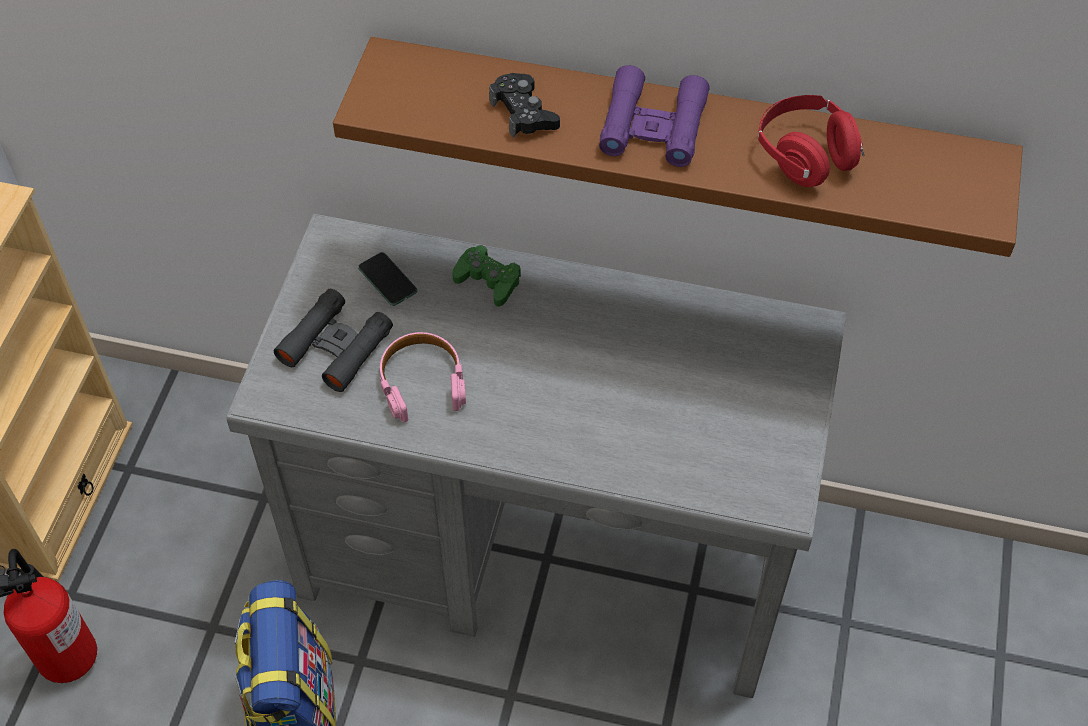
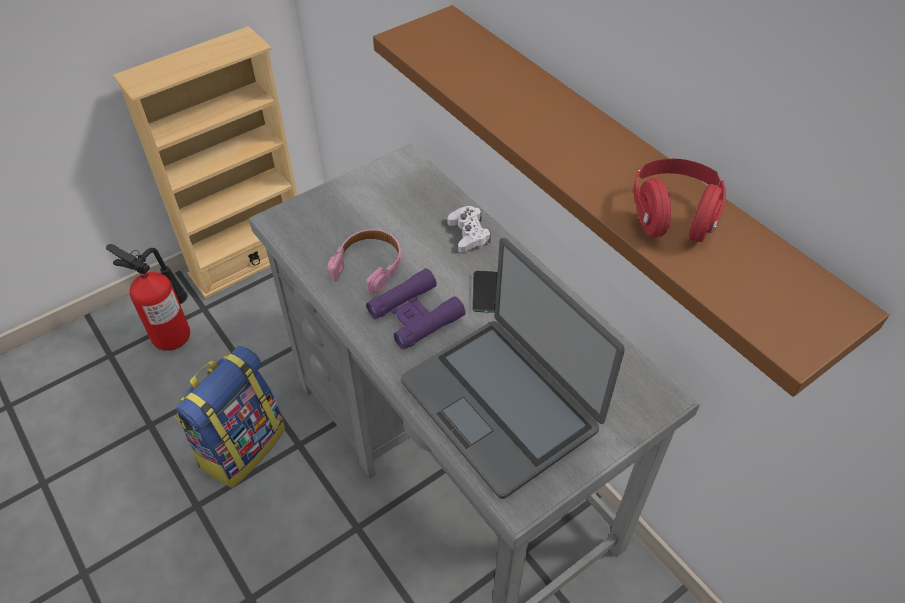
camera: 40 degrees right, 5 degrees down
(336, 346) = (344, 217): black binoculars -> none
(387, 280) = (411, 199): phone -> phone (486, 292)
(488, 280) = (468, 234): green game controller -> white game controller
(523, 113) = (495, 87): black game controller -> none
(653, 126) = (575, 138): purple binoculars -> purple binoculars (415, 315)
(688, 430) = (501, 404): none -> laptop

